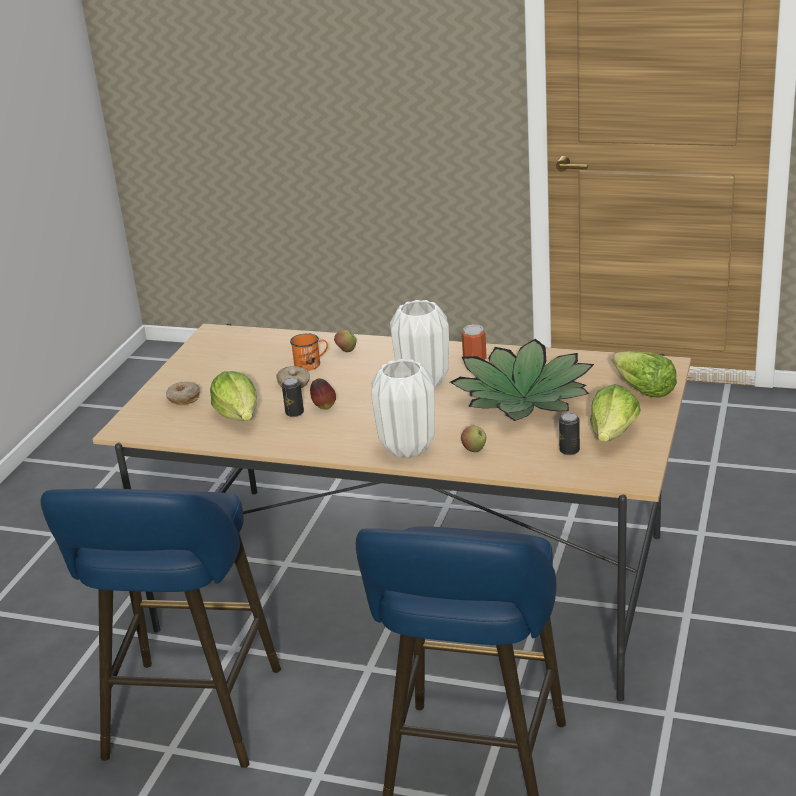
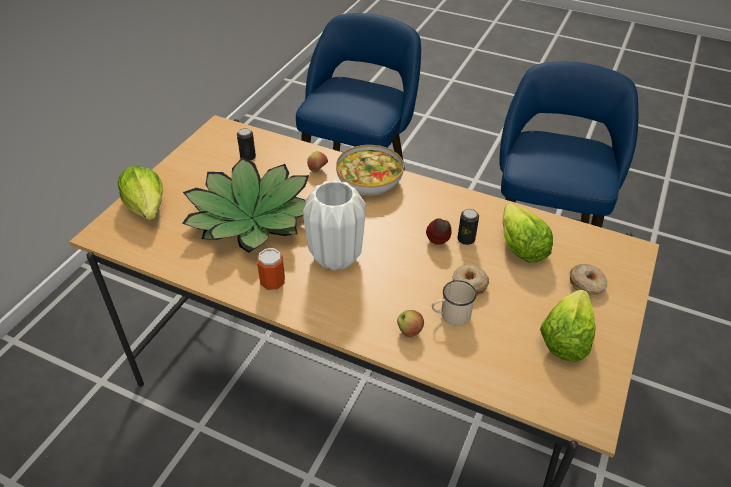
camera: 175 degrees left, 15 degrees up
(311, 364) = (451, 315): orange mug -> beige mug
(407, 447) = (369, 181): white vase -> bowl
(613, 434) = (206, 166): lettuce -> lettuce (565, 338)

